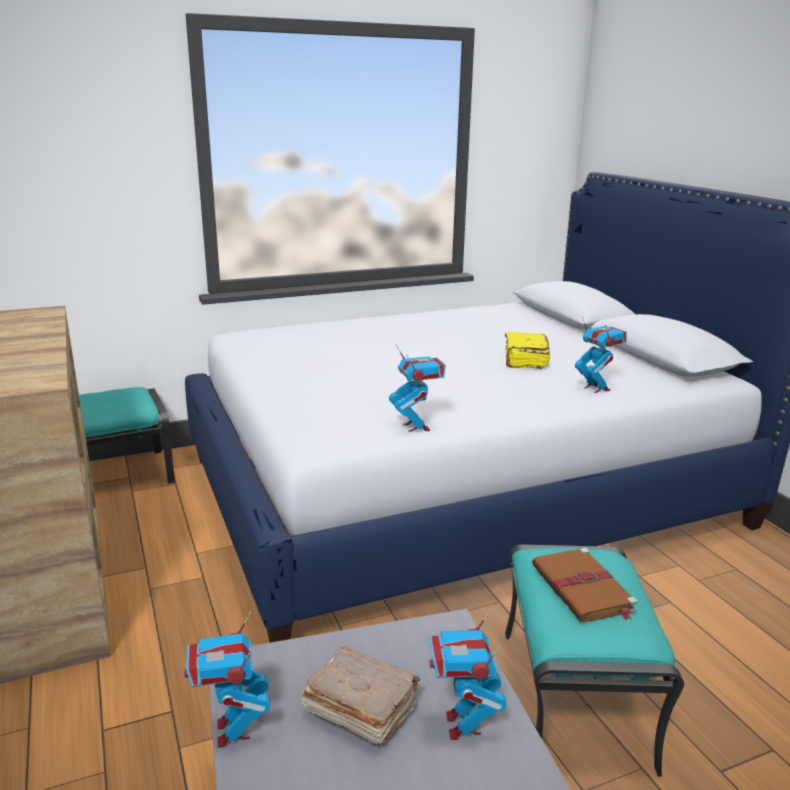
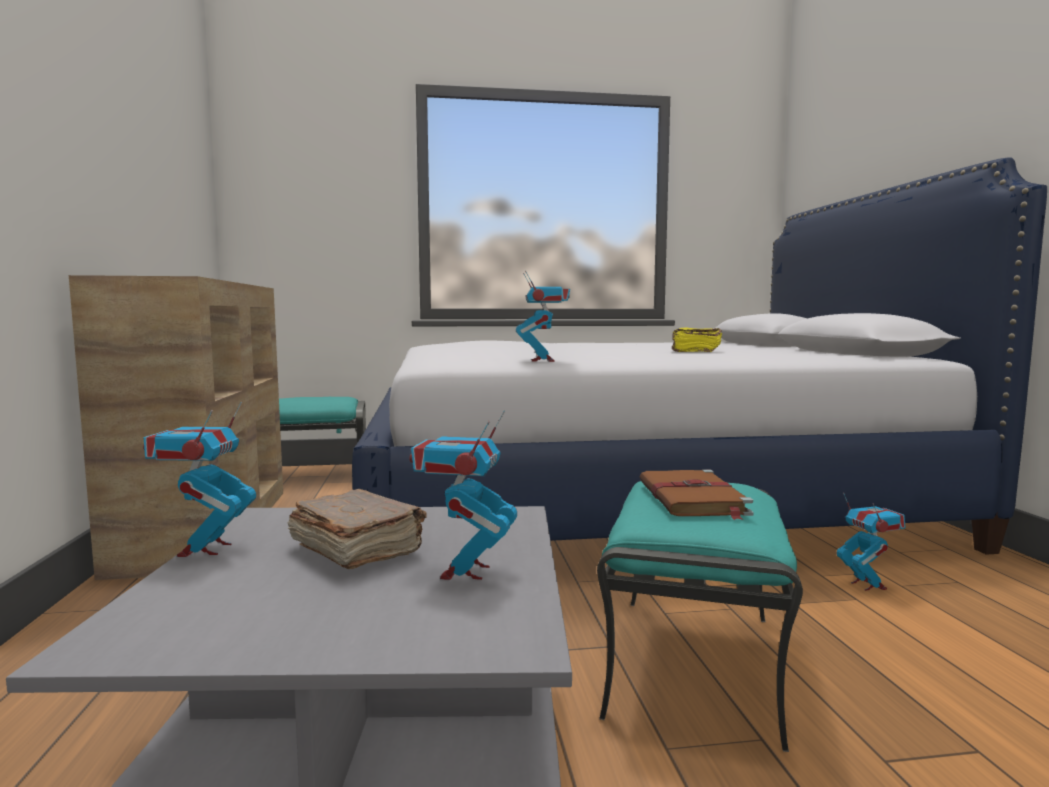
camera: 15 degrees right, 15 degrees down
(596, 388) = (762, 356): toy robot -> toy robot (867, 585)

